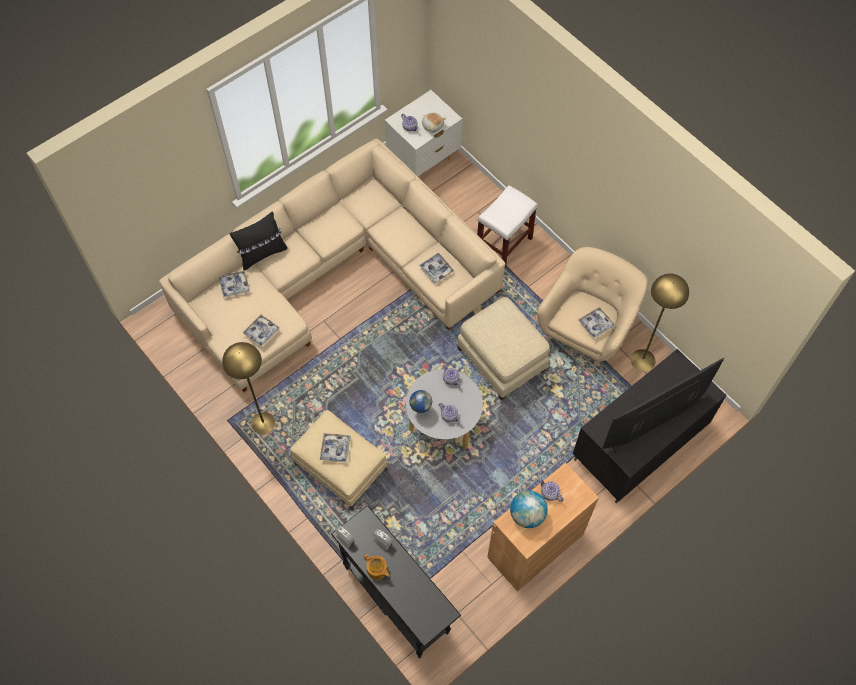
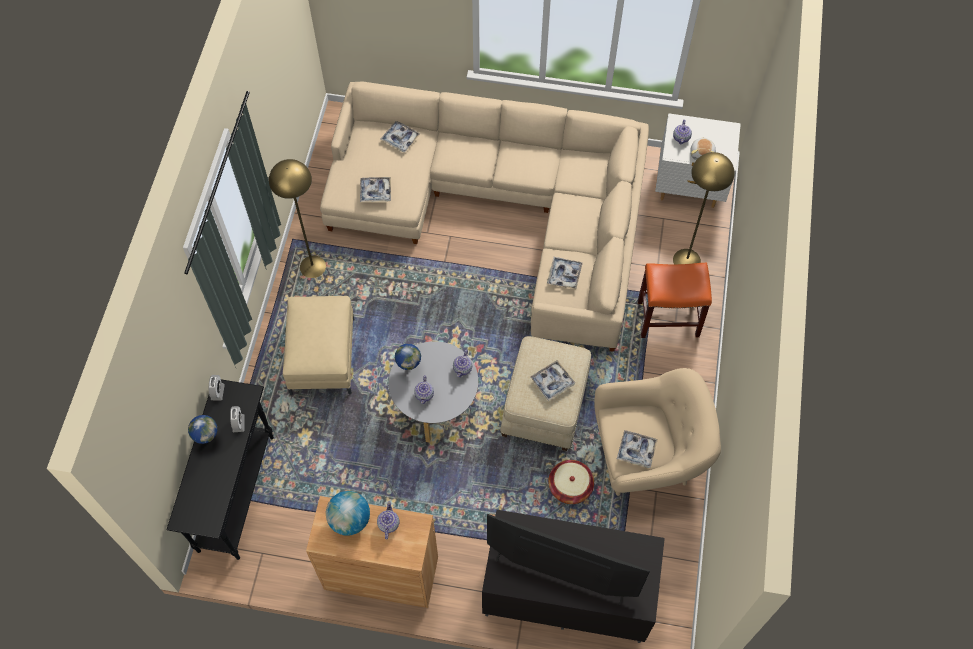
camera: 50 degrees right, 0 degrees up
(262, 254) = (451, 134): black pillow -> none
(335, 449) = (314, 330): tray -> tray (552, 382)
(377, 570) = (208, 439): teapot -> globe
(504, 244) = (668, 318): white stool -> orange stool
(570, 388) = (570, 486): none -> basket
(642, 360) = (662, 531): yellow floor lamp -> yellow floor lamp (686, 260)

